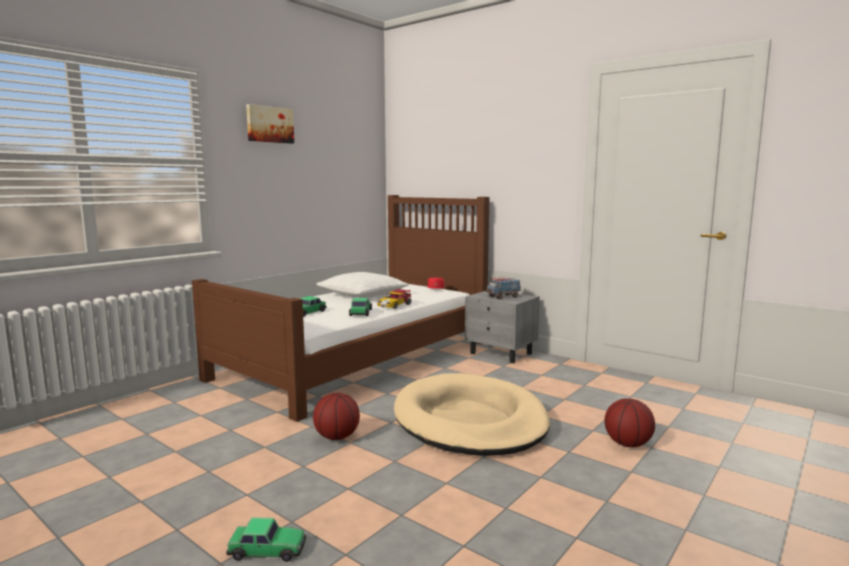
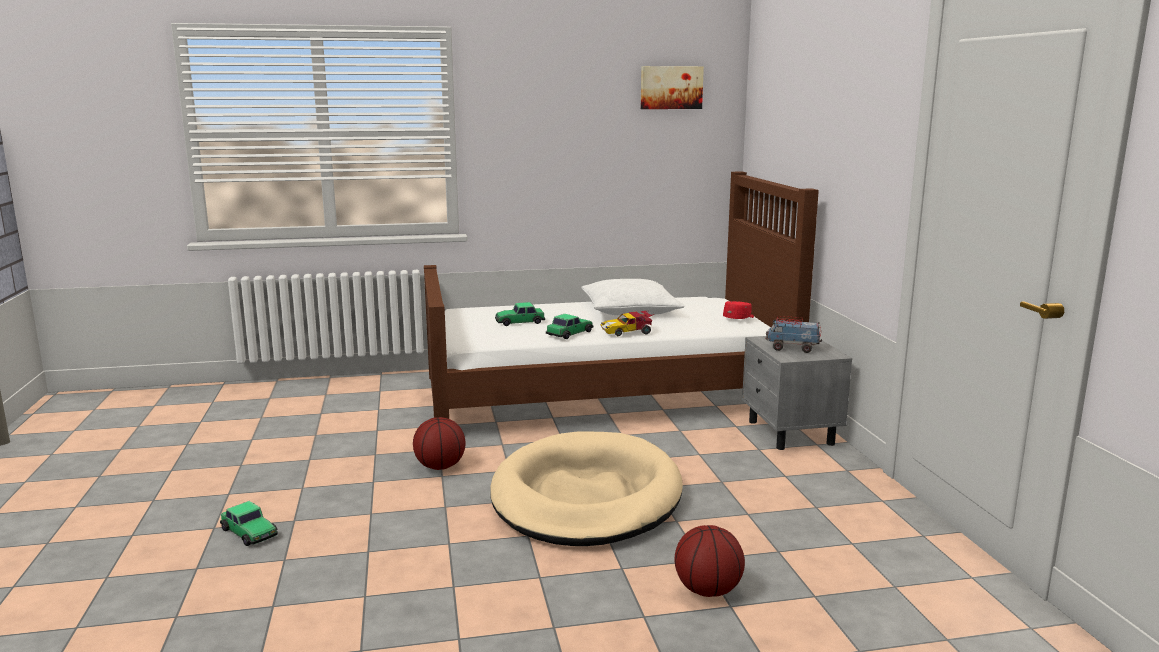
camera: 40 degrees right, 5 degrees up
(269, 124) = (544, 82): picture -> picture (671, 87)

